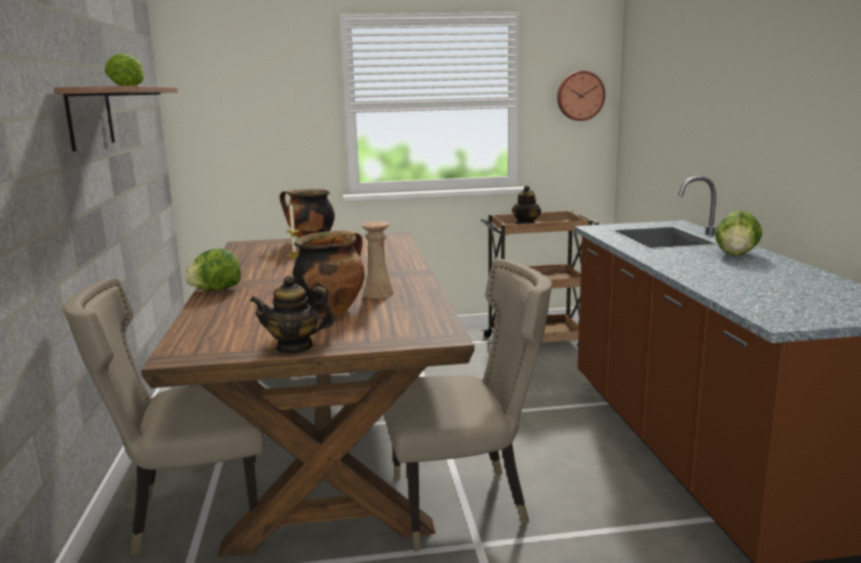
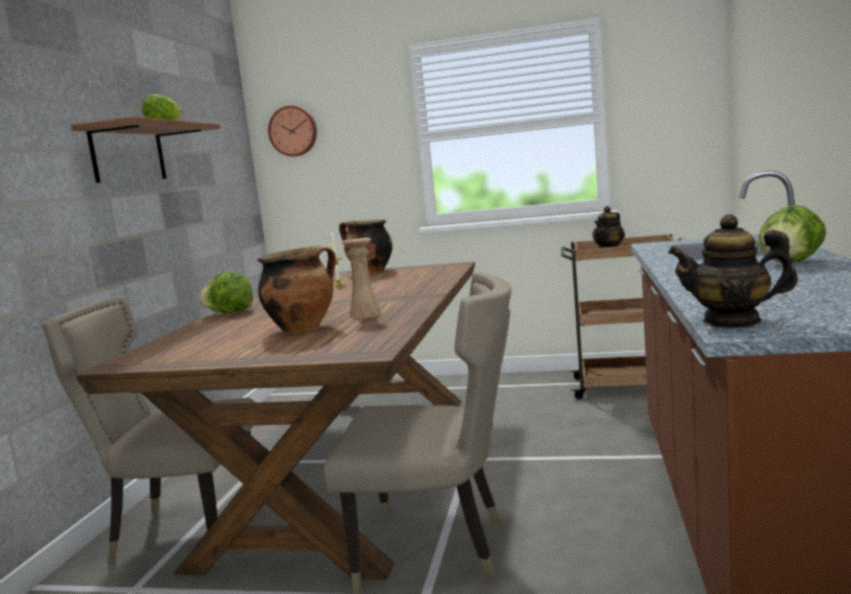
camera: 20 degrees right, 5 degrees down
(295, 347) = (222, 359): teapot -> teapot (732, 321)
(580, 96) = (679, 102): wall clock -> wall clock (293, 131)

